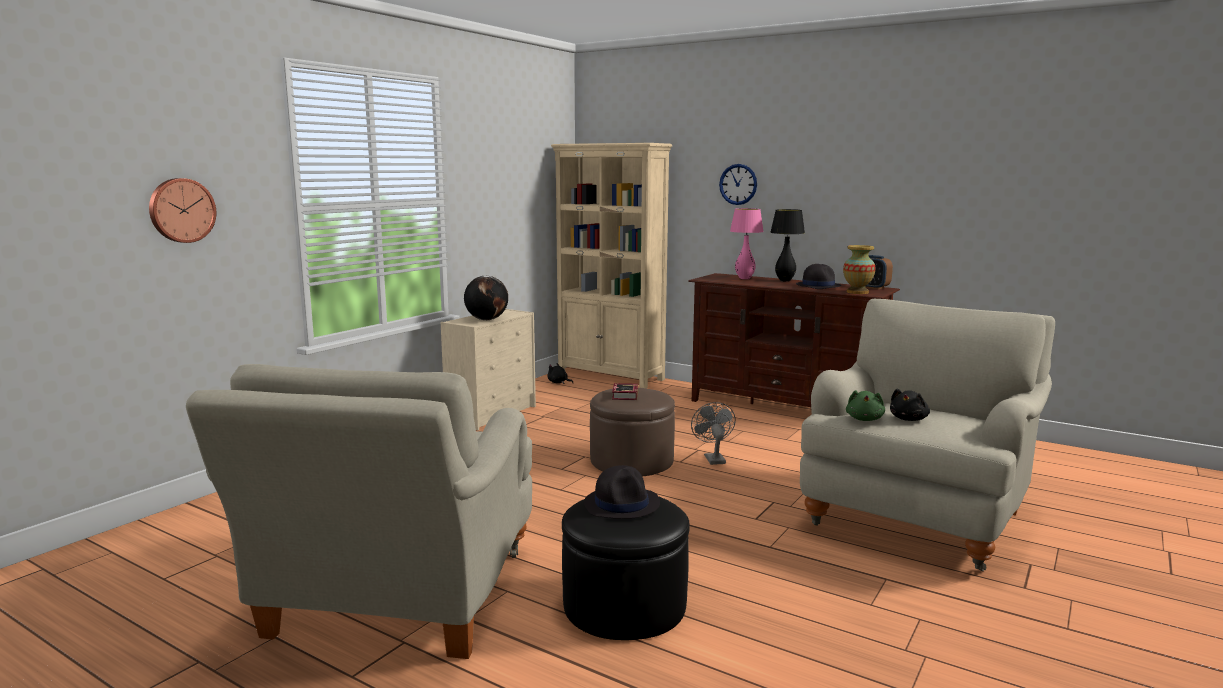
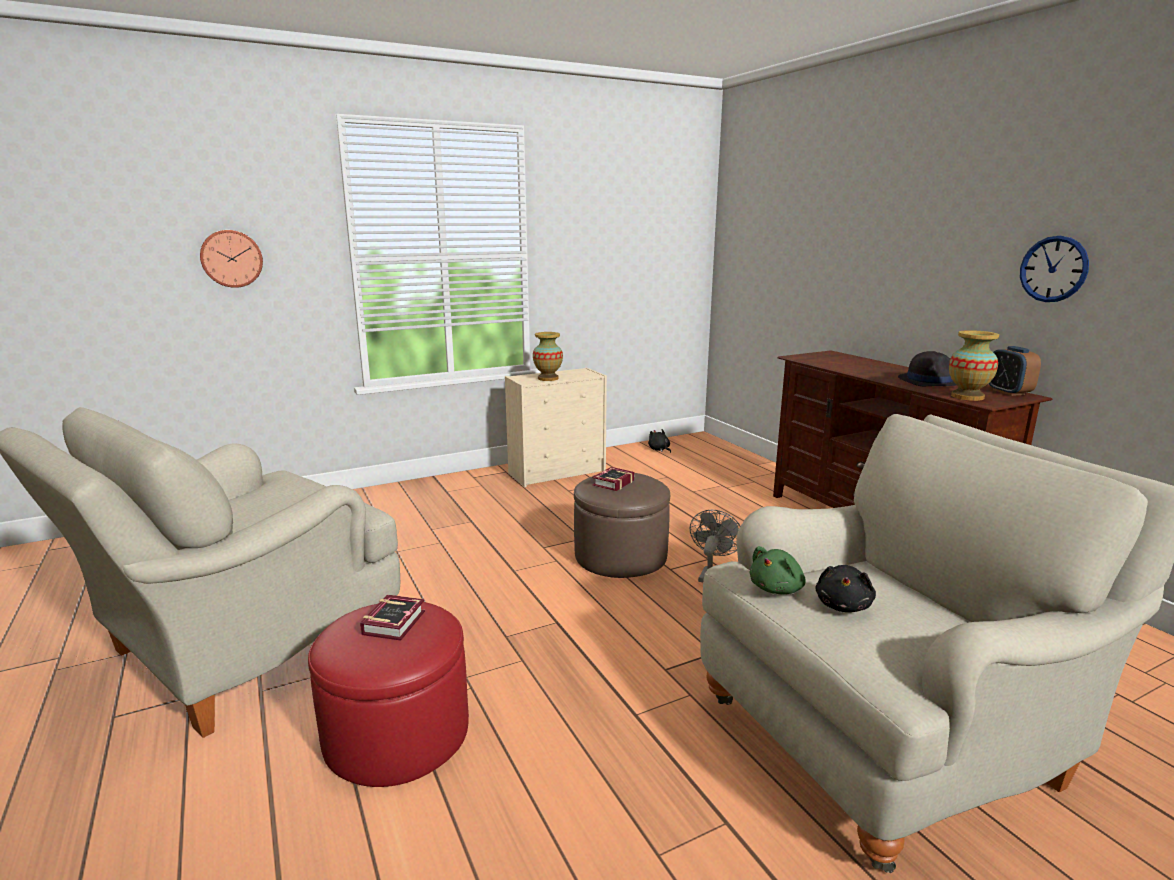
camera: 30 degrees right, 5 degrees up
(486, 320) = (548, 378): globe -> vase
(611, 376) = (720, 451): beige bookcase -> none
(622, 504) = (397, 621): black hat -> book
(624, 605) = (397, 733): black ottoman -> red ottoman
(738, 184) = (867, 241): wall clock -> wall clock (1053, 269)
(744, 278) = (850, 361): pink table lamp -> none
(785, 281) = (898, 369): black table lamp -> none
(909, 419) = (843, 605): black plush toy -> black plush toy turned 45 degrees counterclockwise

